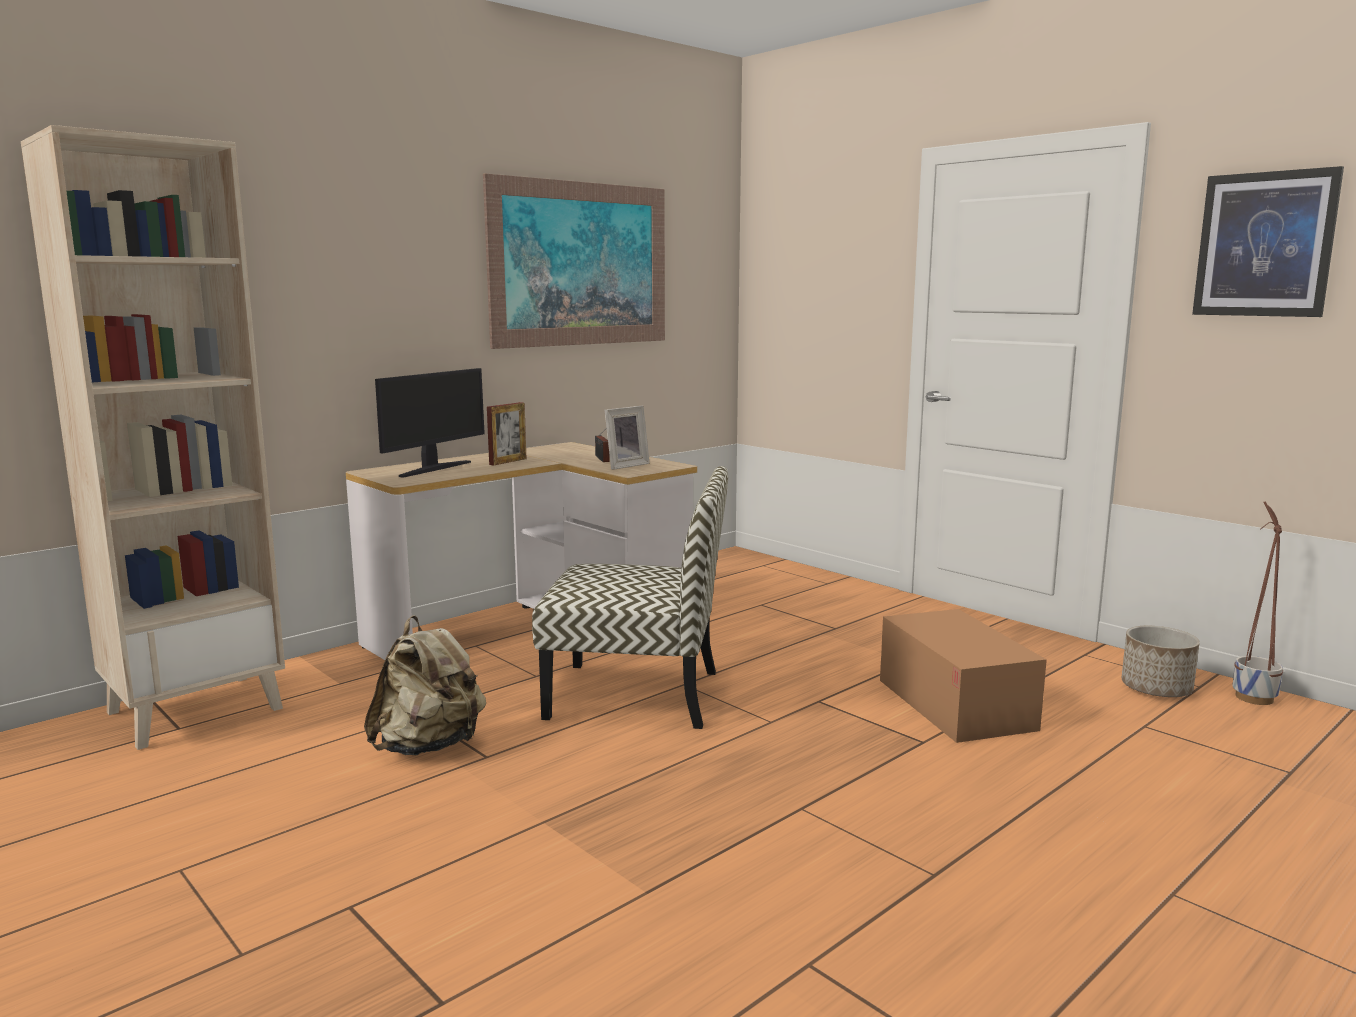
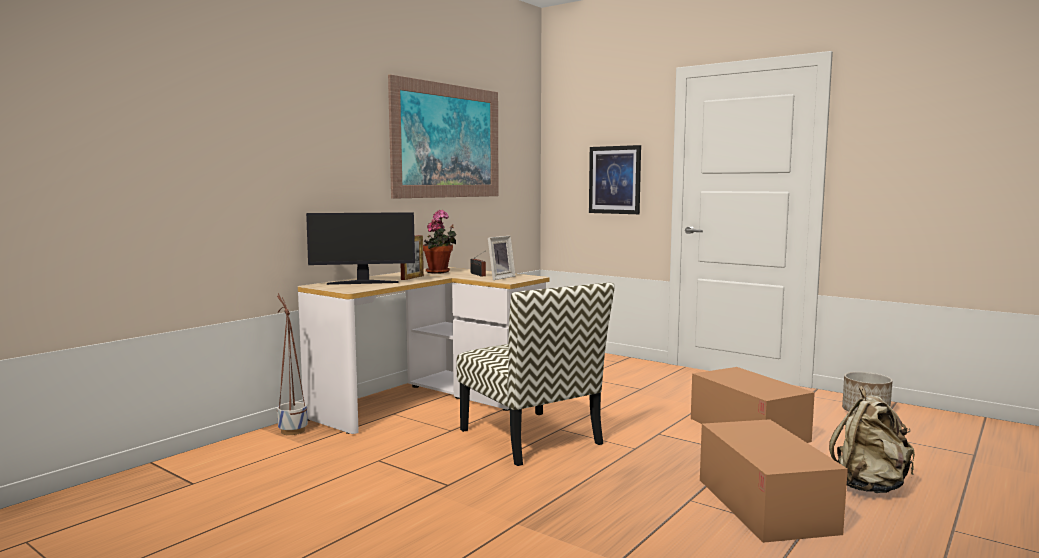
camera: 10 degrees left, 5 degrees down
(196, 709) = (199, 469): beige bookcase -> none
(429, 746) = (400, 481): beige backpack -> beige backpack (869, 486)
(433, 469) = (363, 283): monitor -> monitor turned 60 degrees clockwise
(555, 452) = (439, 272): none -> potted plant
(637, 694) = (531, 437): chair -> chair turned 60 degrees clockwise
(906, 826) = (765, 505): none -> cardboard box
(1254, 698) = (926, 414): planter -> planter (292, 431)
(1264, 244) = (911, 126): picture -> picture (615, 180)

